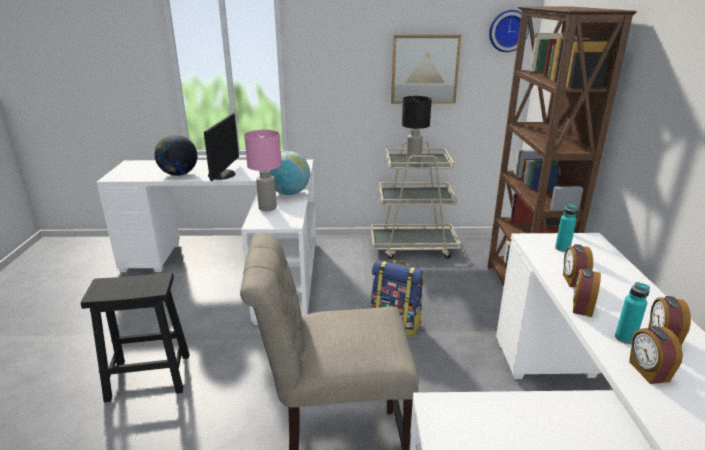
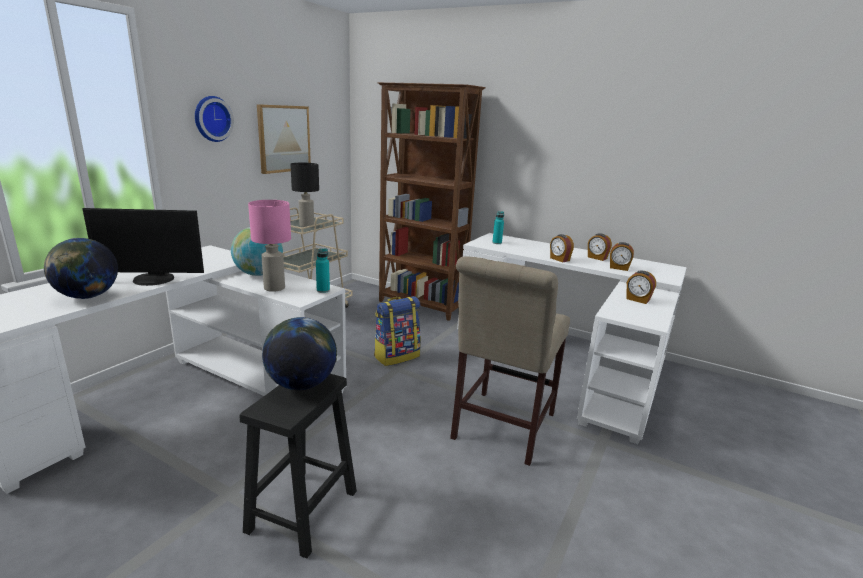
camera: 60 degrees left, 5 degrees down
(143, 282) = (301, 385): none -> globe
(223, 175) = (153, 280): monitor -> monitor turned 135 degrees clockwise
(507, 31) = (333, 104): wall clock -> wall clock (211, 119)
(573, 281) = (533, 252): alarm clock -> alarm clock (637, 300)
(625, 338) = (591, 262): turquoise bottle -> turquoise bottle (323, 290)

